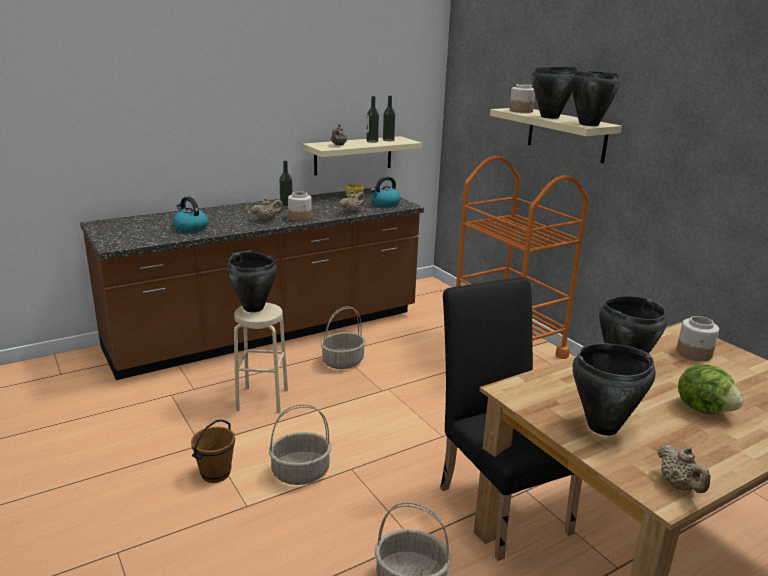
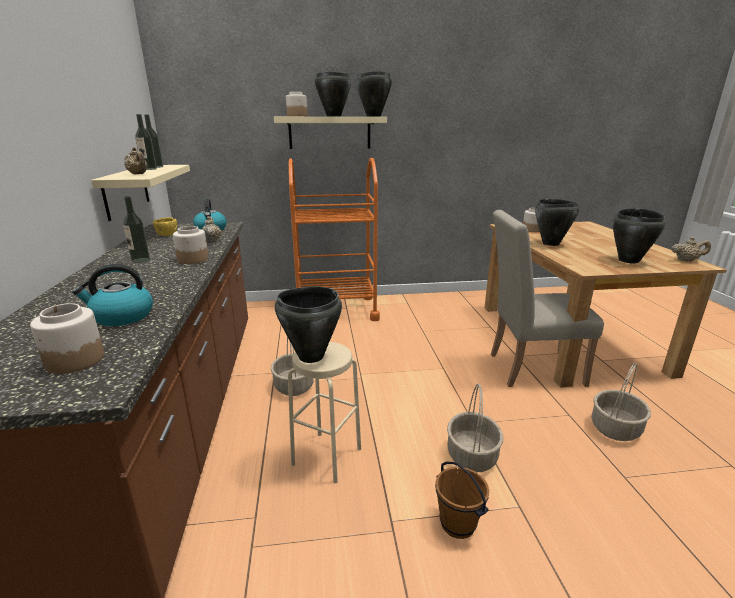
camera: 65 degrees left, 0 degrees up
(138, 234) = (75, 360): none -> jar
(267, 220) = (171, 273): beige teapot -> none
(499, 502) = (528, 368): black chair -> beige chair
(704, 408) = (599, 241): lettuce -> none

